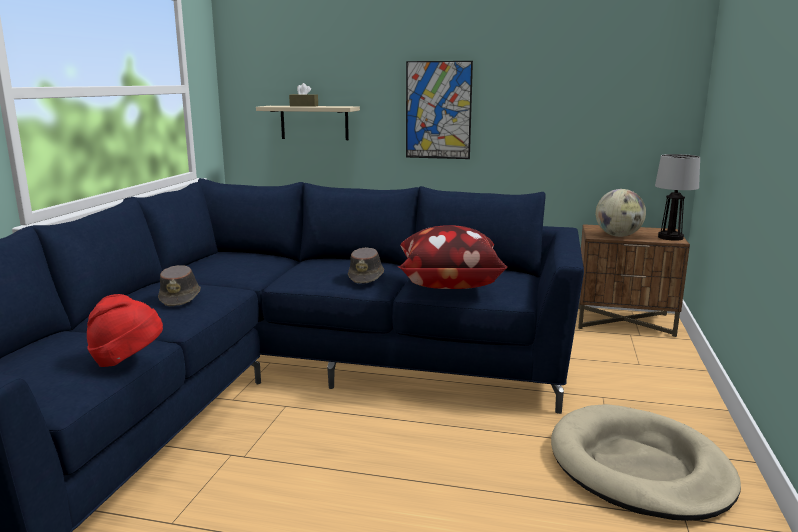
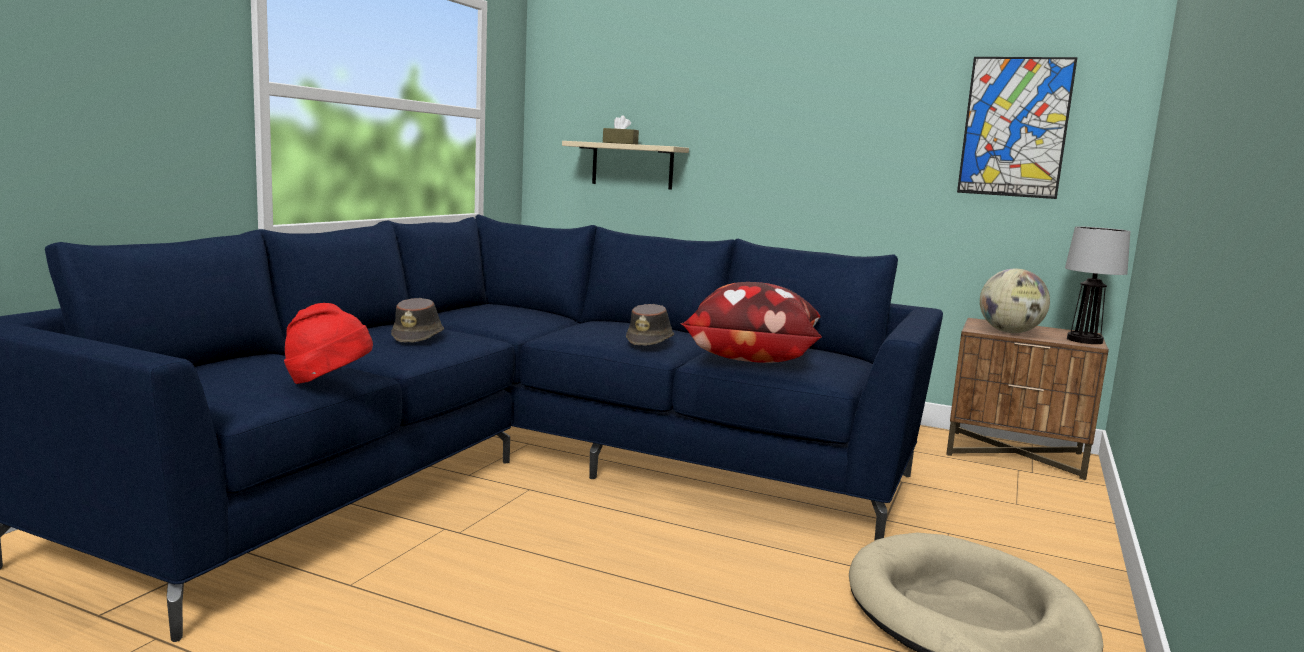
camera: 10 degrees right, 5 degrees down
(438, 110) = (786, 157): picture -> picture (1015, 127)

